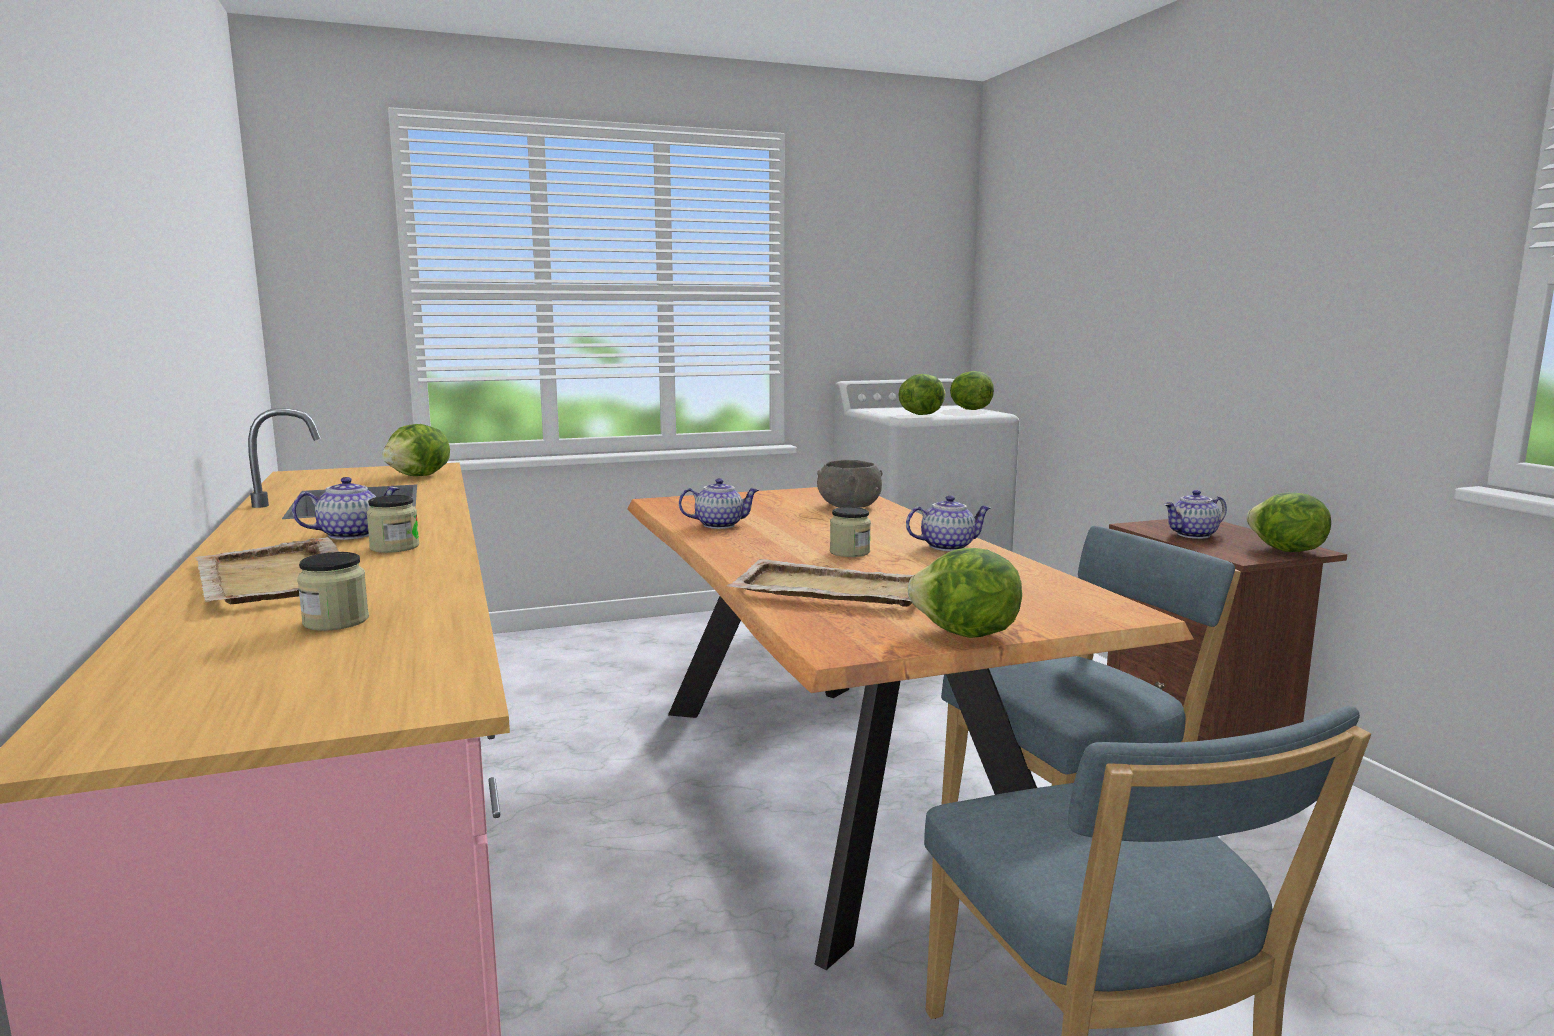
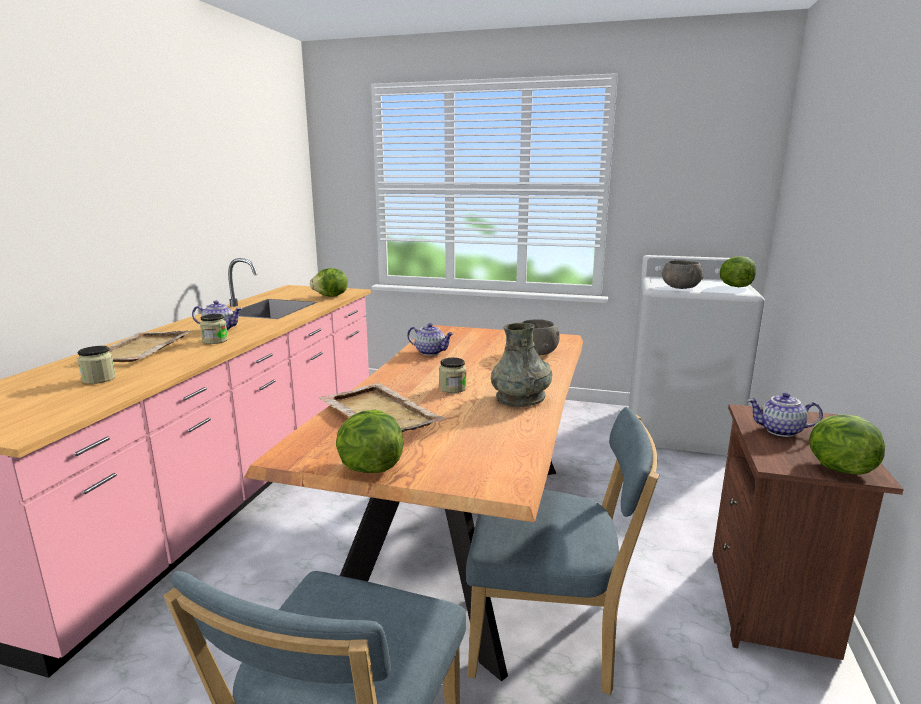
camera: 35 degrees right, 5 degrees up
(921, 414) = (680, 287): lettuce -> grey bowl
(947, 546) = (520, 398): teapot -> grey vase

